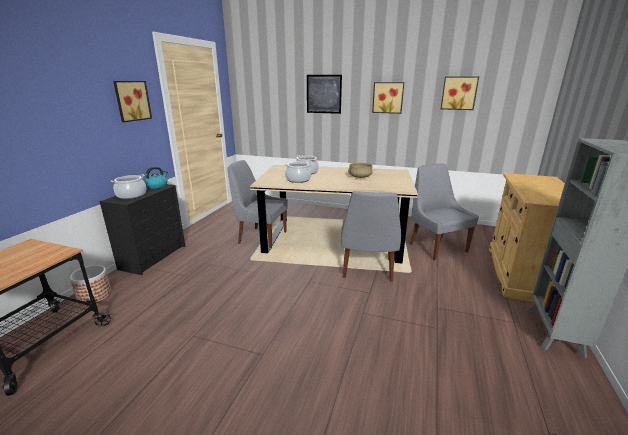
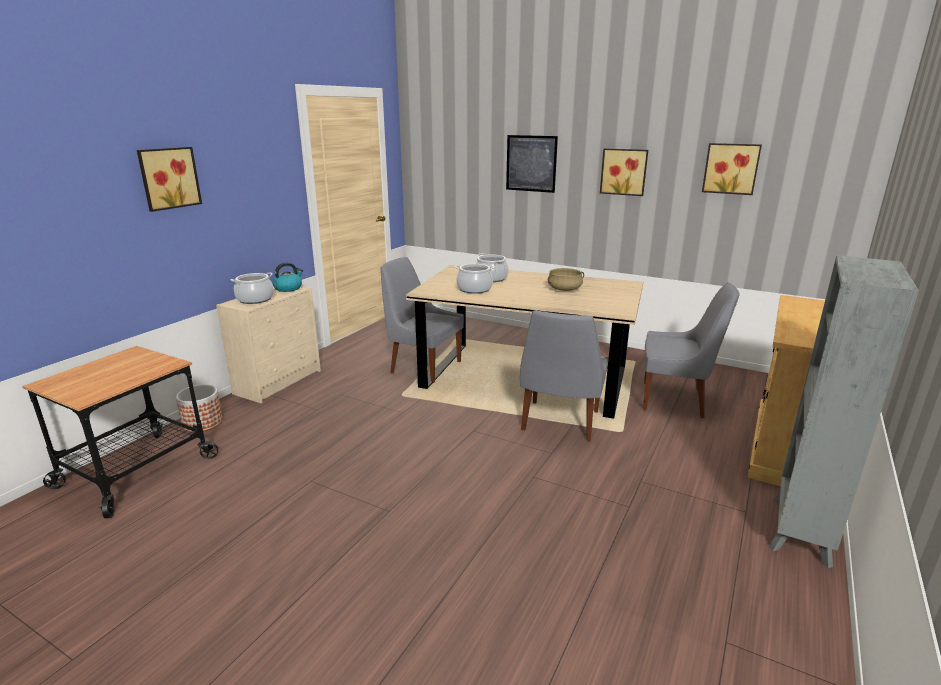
camera: 10 degrees right, 0 degrees up
(131, 101) = (263, 176): picture -> picture (168, 178)
(154, 257) = (279, 381): black dresser -> beige dresser
(436, 247) = (676, 400): grey chair -> grey chair turned 120 degrees clockwise

